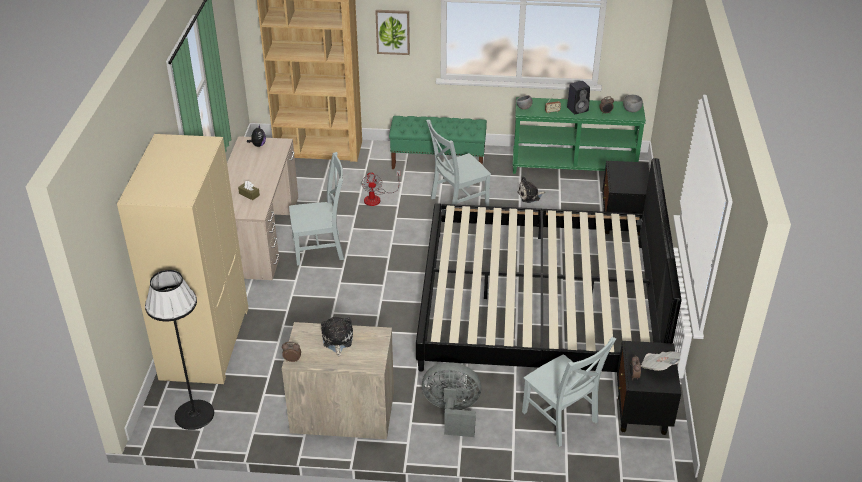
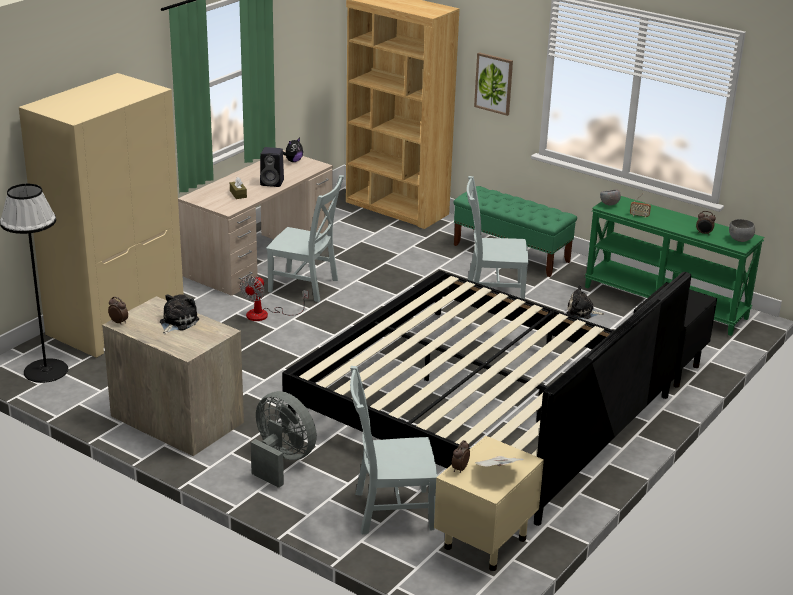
camera: 30 degrees right, 10 degrees down
(377, 198) = (410, 264): fan -> fan (265, 315)
(561, 419) = (389, 511): grey chair -> grey chair turned 90 degrees clockwise
(578, 109) = (673, 221): black speaker -> black speaker (273, 182)
(642, 416) = (484, 544): black nightstand -> beige nightstand

